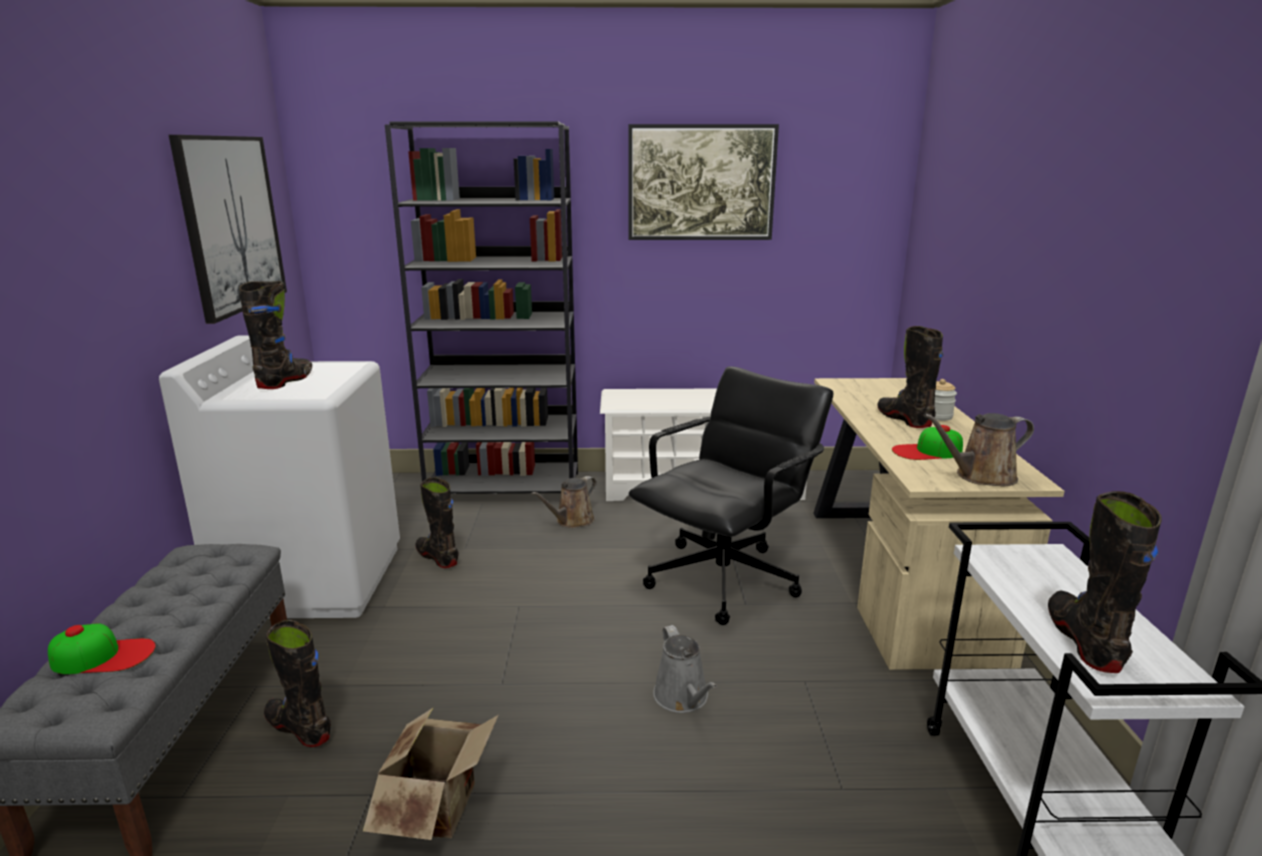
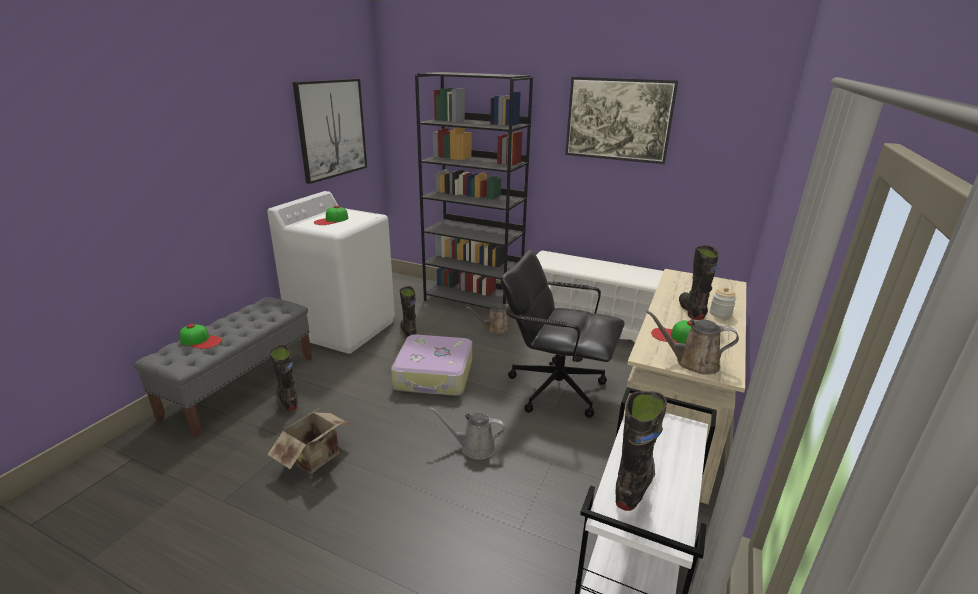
camera: 25 degrees right, 5 degrees up
(286, 381) = (331, 220): black boot -> cap
(534, 611) = (434, 375): none -> suitcase
(683, 698) = (474, 447): grey watering can -> grey watering can turned 90 degrees clockwise
(724, 580) = (556, 388): black office chair -> black office chair turned 135 degrees counterclockwise

